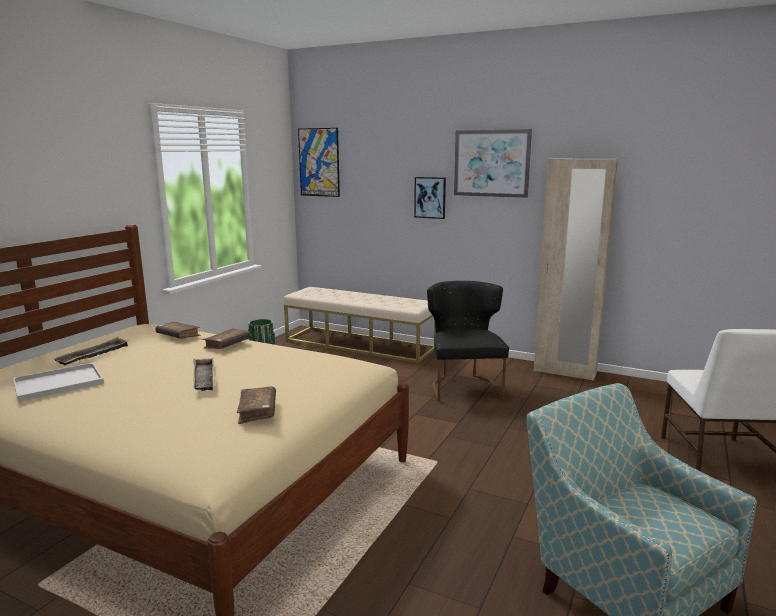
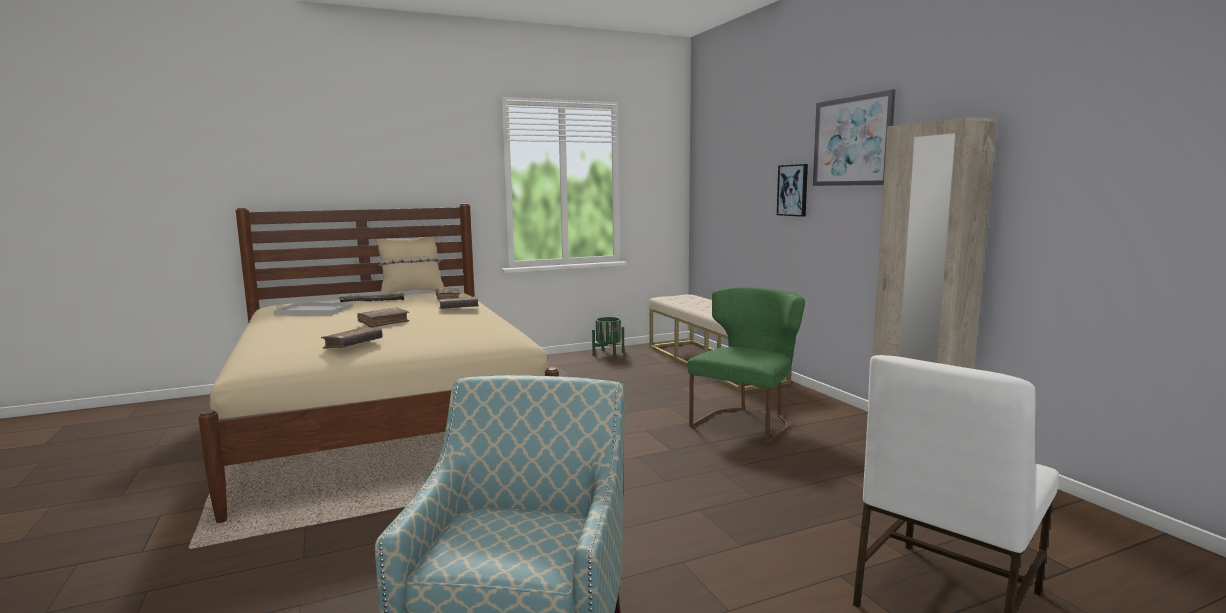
camera: 40 degrees right, 5 degrees down
(92, 335) = (412, 293): none -> beige pillow
(204, 378) = (383, 323): tray -> brown book
(319, 162) = (707, 155): picture -> none
(464, 386) = (746, 422): black chair -> green chair

